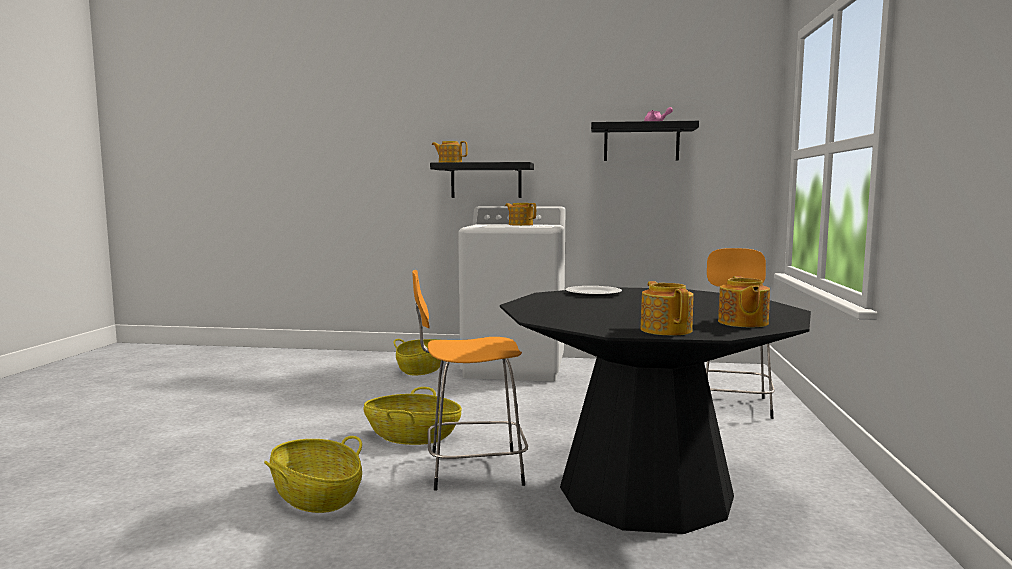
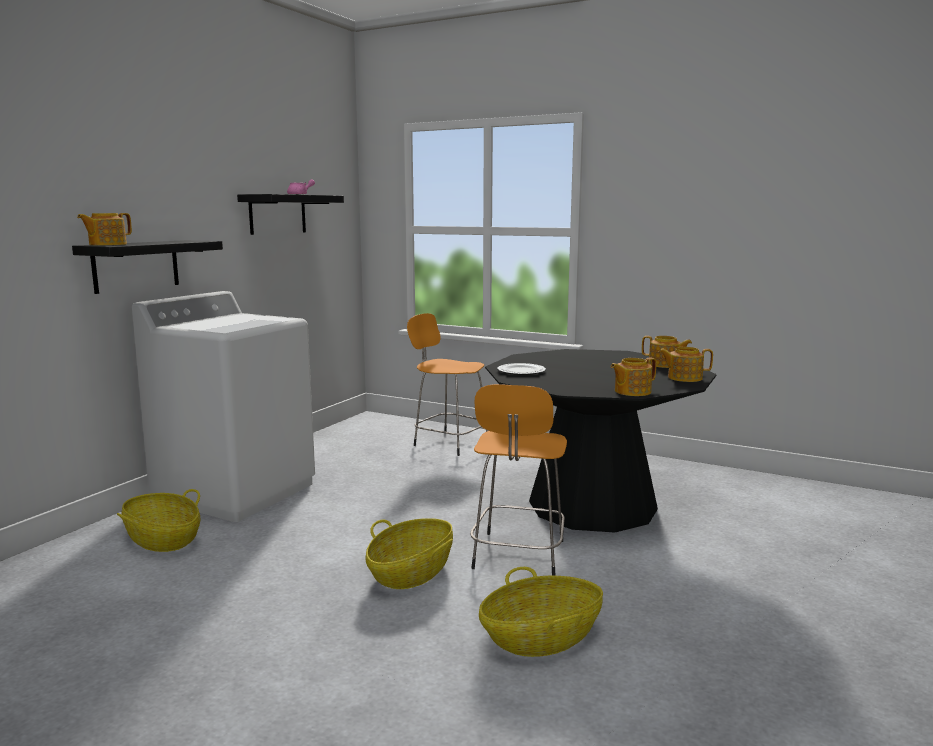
camera: 70 degrees left, 5 degrees up
(520, 225) = (222, 320): teapot -> teapot (631, 391)

